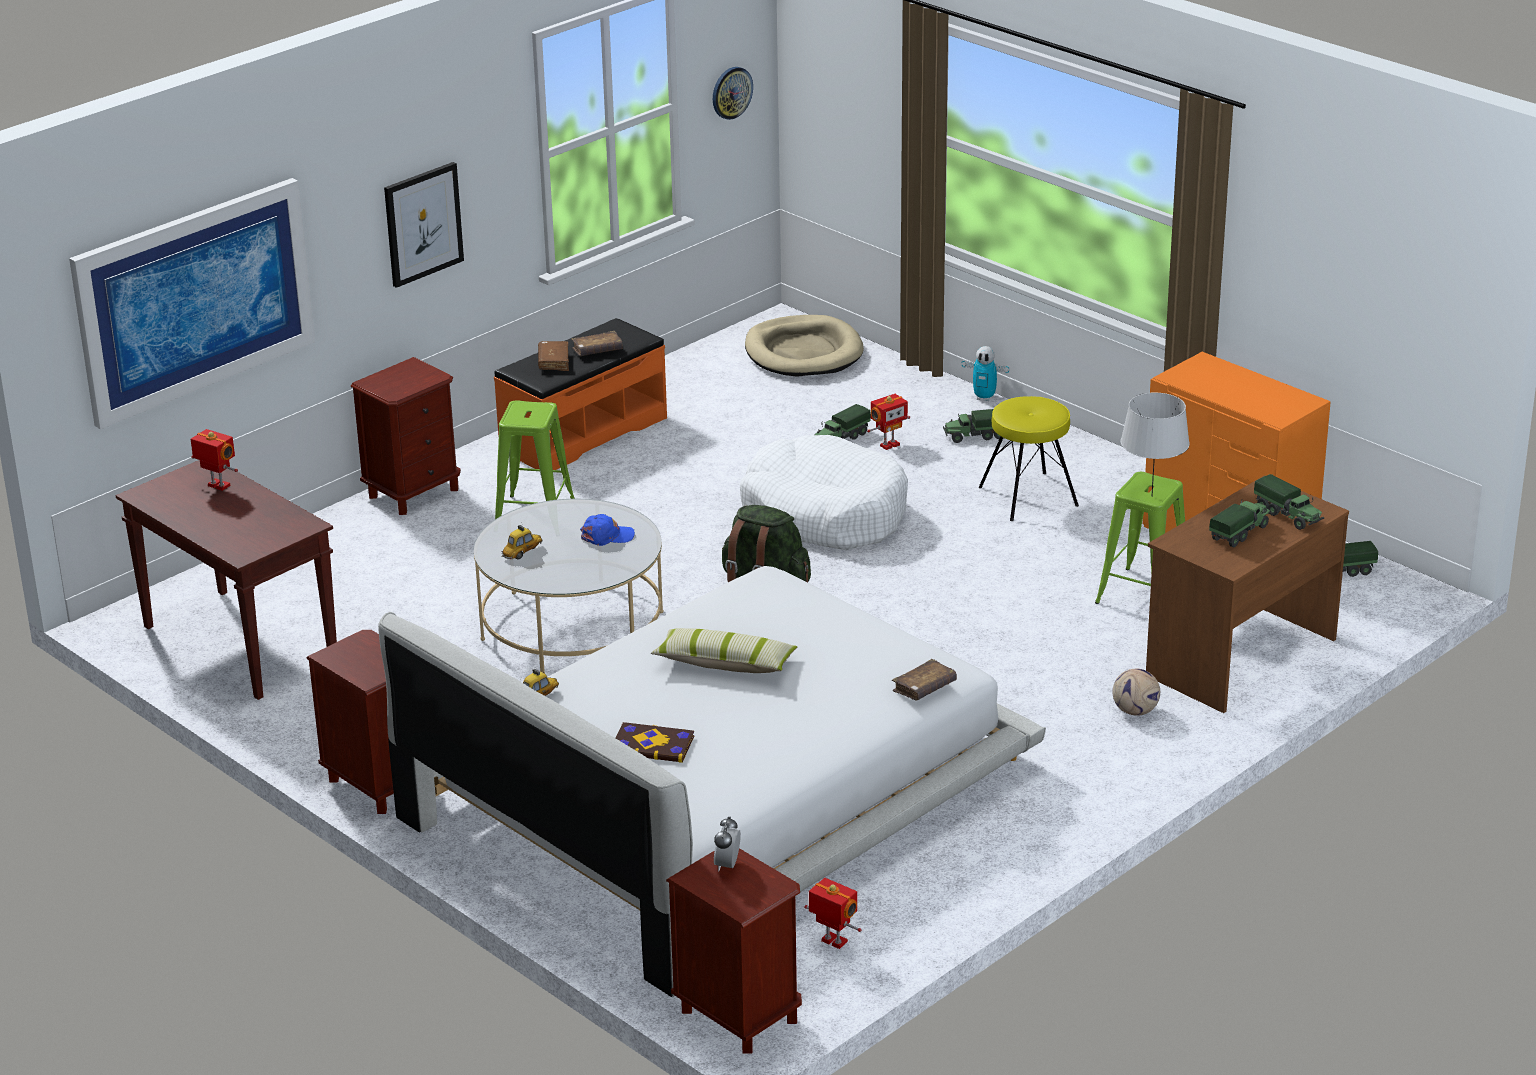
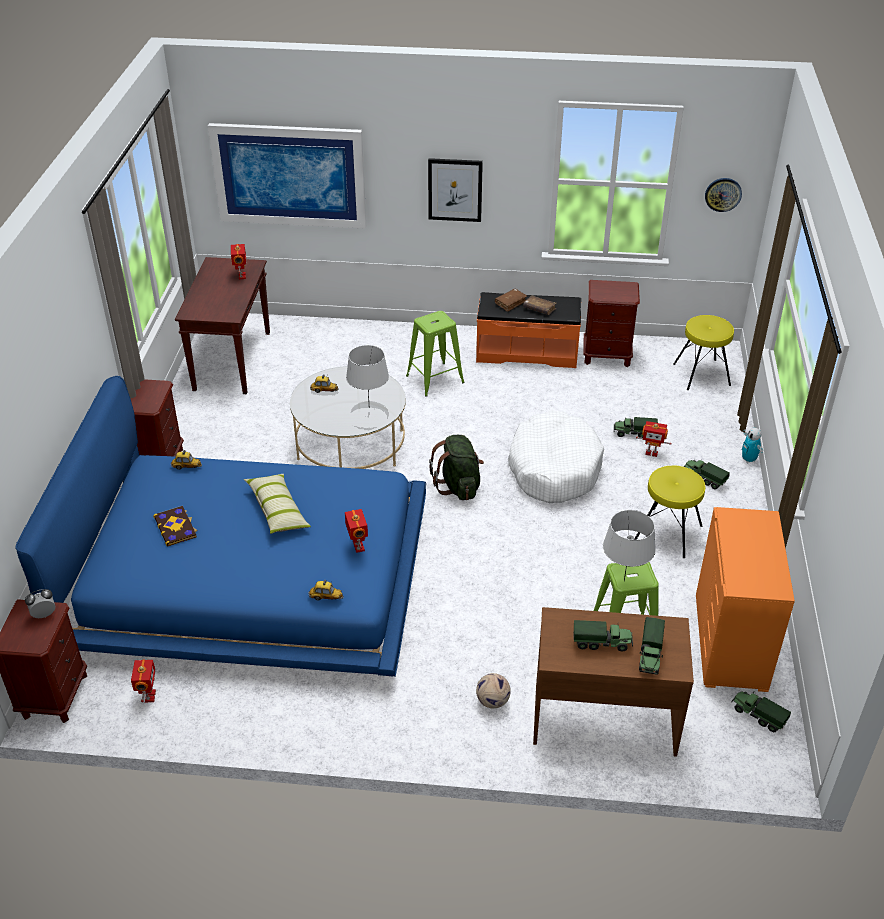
camera: 50 degrees right, 10 degrees up
(413, 492) = (411, 335): brown nightstand -> brown nightstand (607, 356)
(607, 536) = (369, 407): blue cap -> grey table lamp
(718, 794) = (248, 577): white bed -> blue bed
(803, 352) = (701, 374): beige dog bed -> yellow stool
(867, 636) = (358, 547): none -> toy robot
(924, 688) = (326, 597): brown book -> toy car

